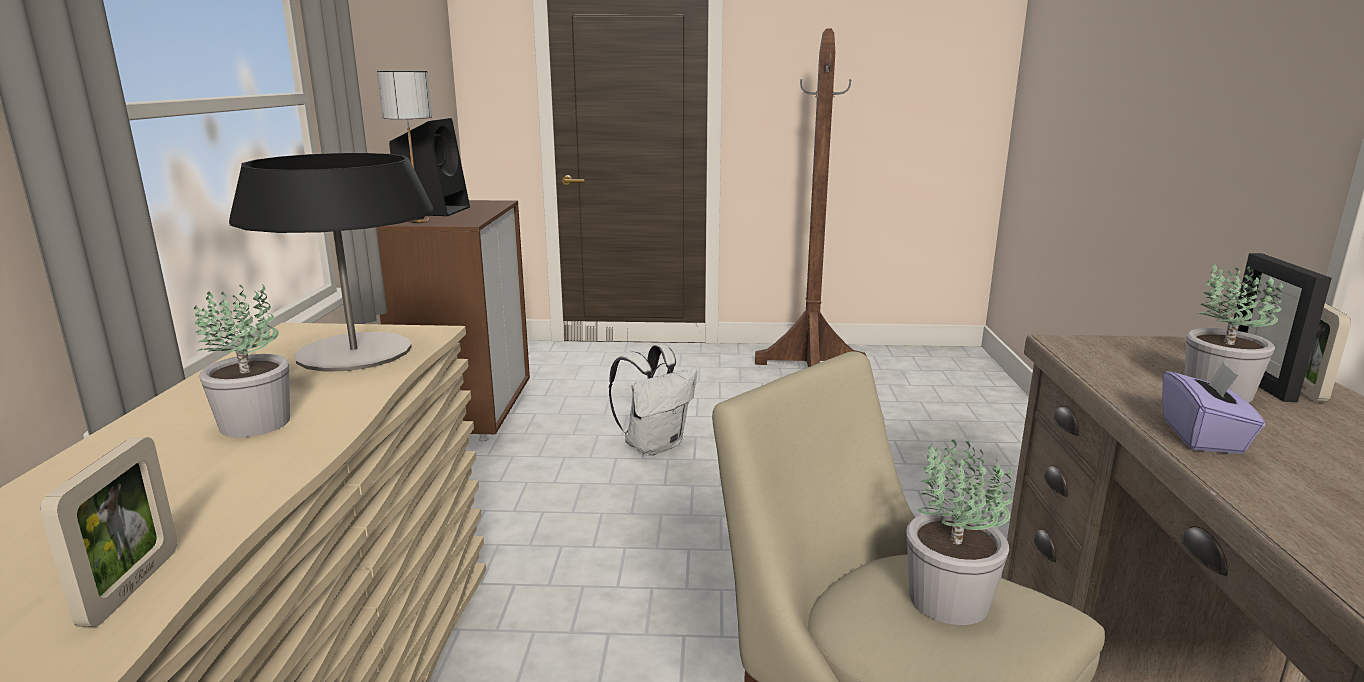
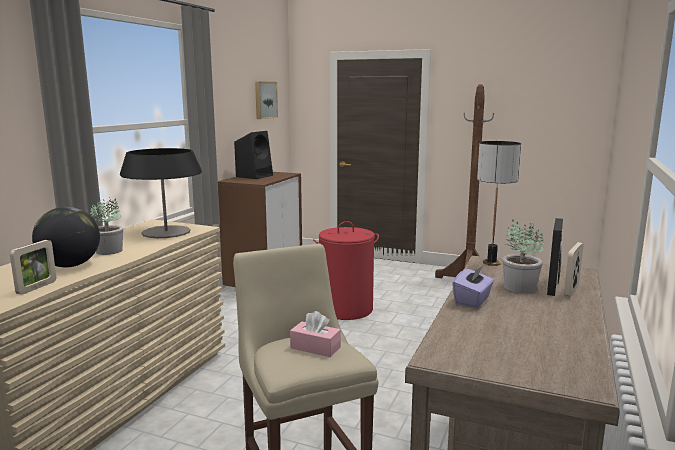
camera: 20 degrees right, 5 degrees down
(179, 486) = (70, 265): none -> globe
(418, 221) = (241, 180): table lamp -> table lamp (491, 263)
(420, 58) = (265, 100): none -> picture
(654, 445) = (346, 309): white backpack -> red laundry basket
(947, 600) = (315, 347): potted plant -> pink tissue box

